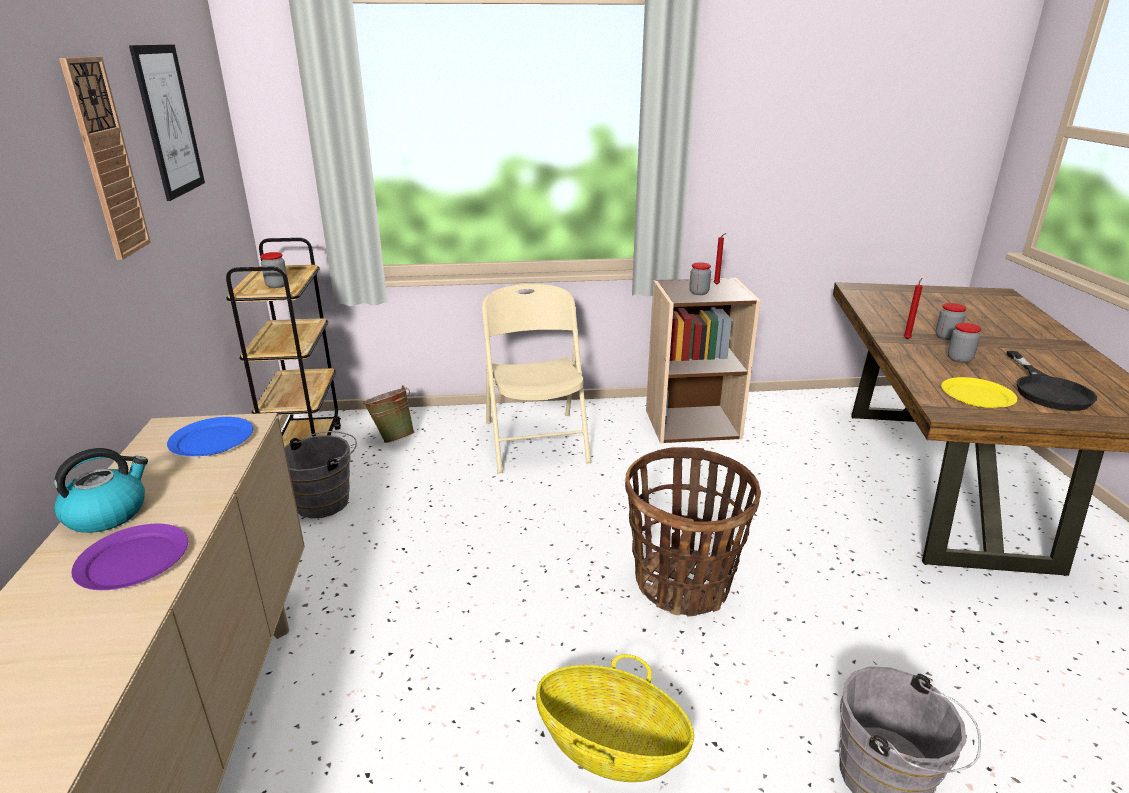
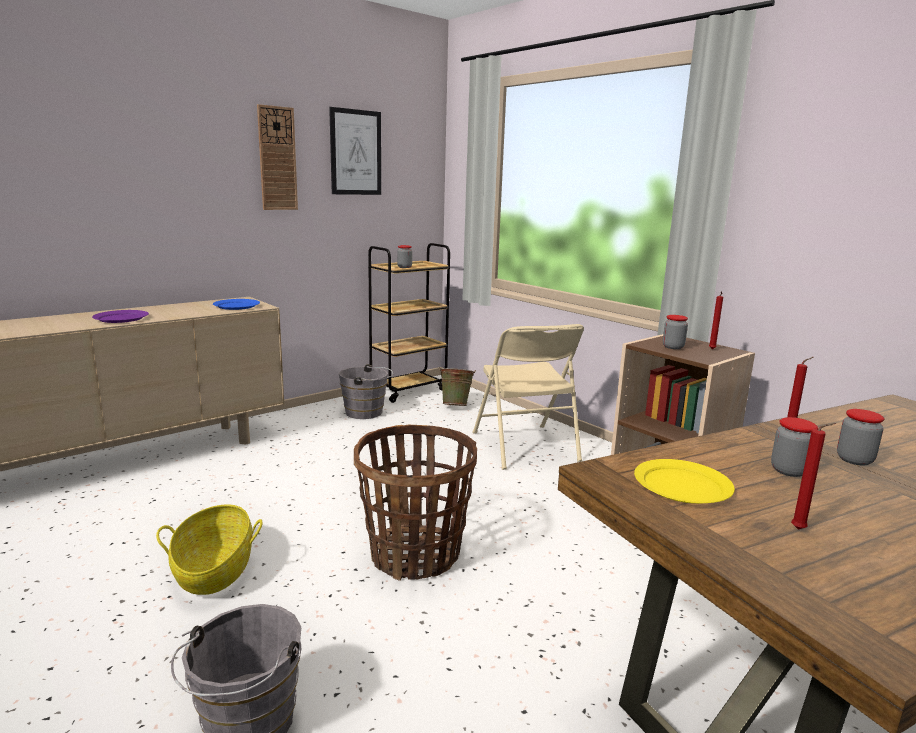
camera: 55 degrees right, 10 degrees down
(108, 513) = (157, 309): kettle -> none
(536, 442) = (524, 446): beige chair -> beige chair turned 120 degrees clockwise
(1047, 390) = (800, 530): black frying pan -> red candle

